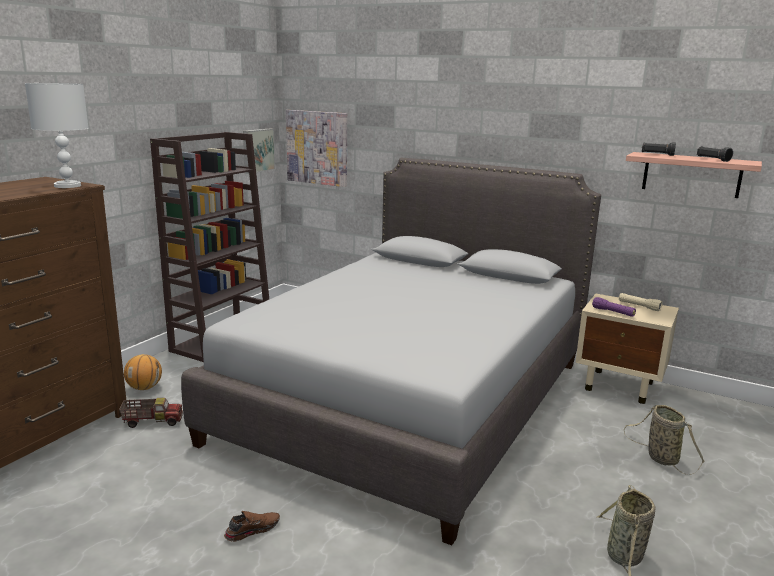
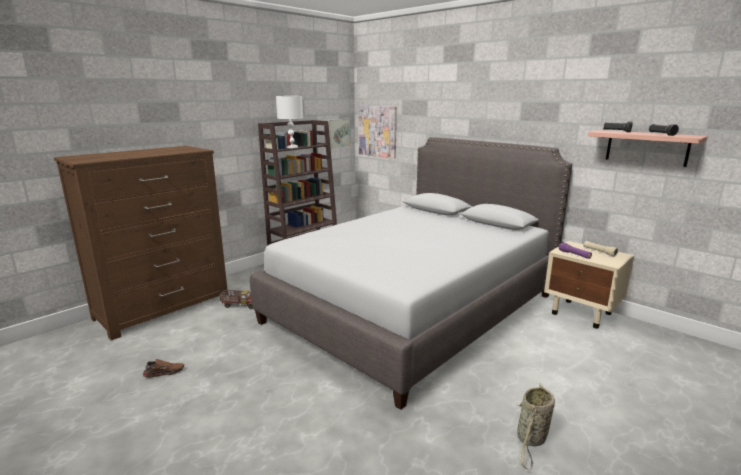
camera: 15 degrees right, 0 degrees up
(68, 186) = (191, 150): white table lamp -> white table lamp (292, 147)
(144, 388) = (244, 284): basketball -> none
(252, 530) = (271, 379): brown shoe -> brown shoe (164, 372)
(660, 457) = (593, 369): basket -> none

